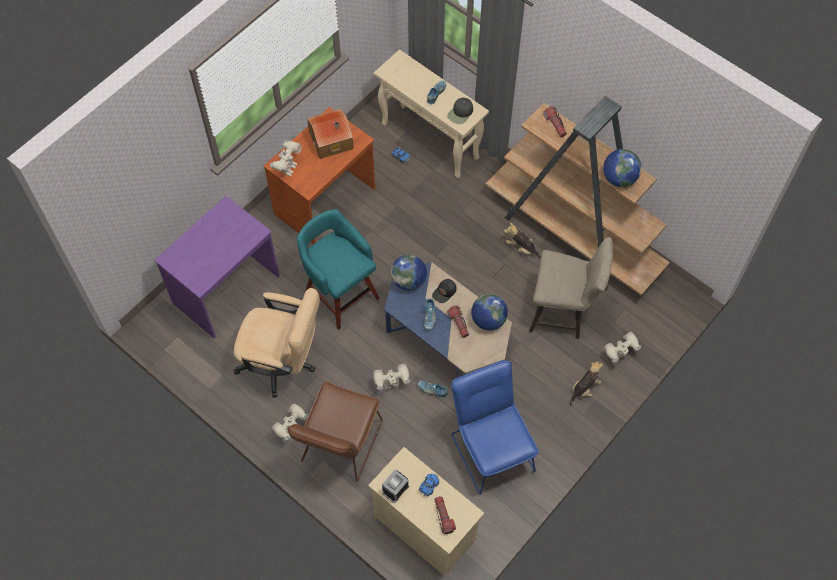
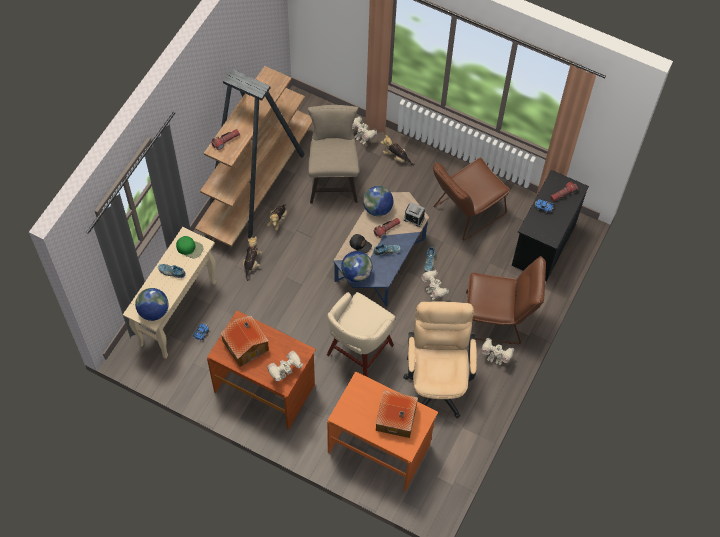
camera: 105 degrees left, 0 degrees up
(204, 257) = (396, 419): none -> toy house
(227, 290) = (379, 447): purple desk -> orange desk
(288, 168) = (285, 374): toy robot -> toy robot turned 45 degrees counterclockwise
(340, 294) = (358, 351): turquoise stool -> beige stool
(395, 489) = (553, 229): alarm clock -> alarm clock (414, 218)
(424, 527) = (543, 245): beige dresser -> black dresser
(460, 113) = (190, 248): black cap -> green cap
(473, 214) = (252, 263): none -> plush toy
(490, 447) = (465, 212): blue chair -> brown chair
(619, 178) = (270, 90): globe -> globe (153, 311)

